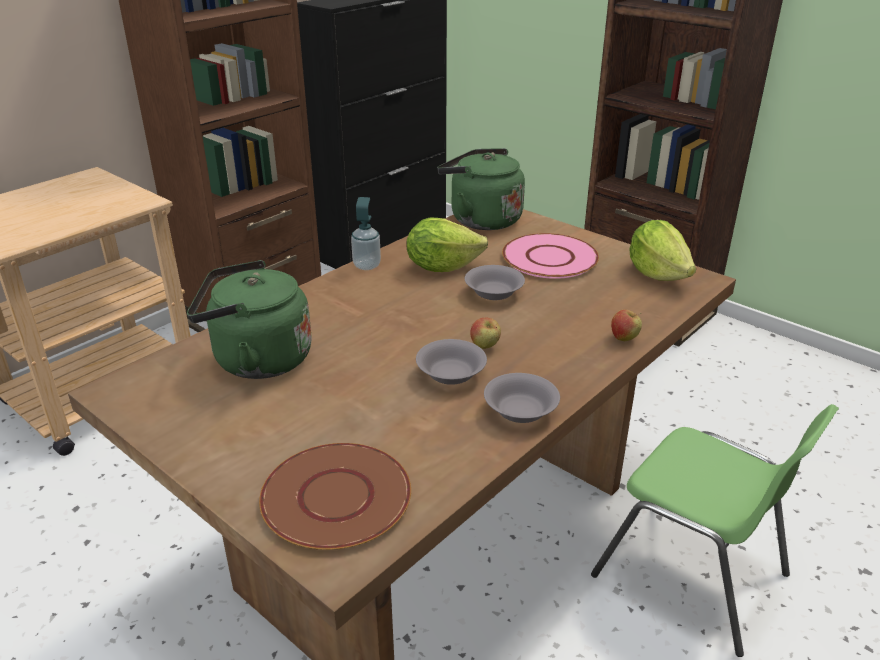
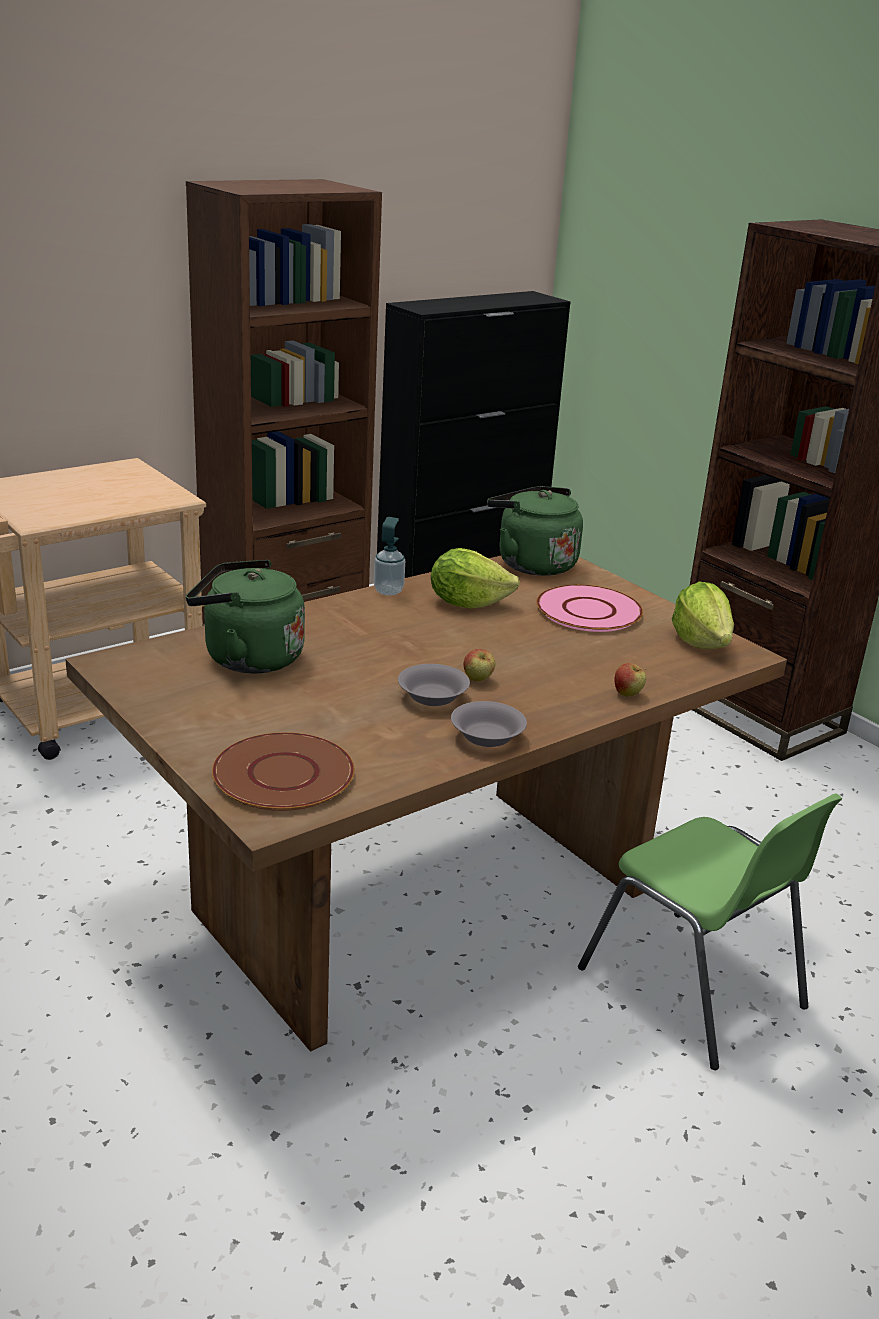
camera: 10 degrees right, 5 degrees down
(494, 293) = (511, 634): grey bowl -> none

